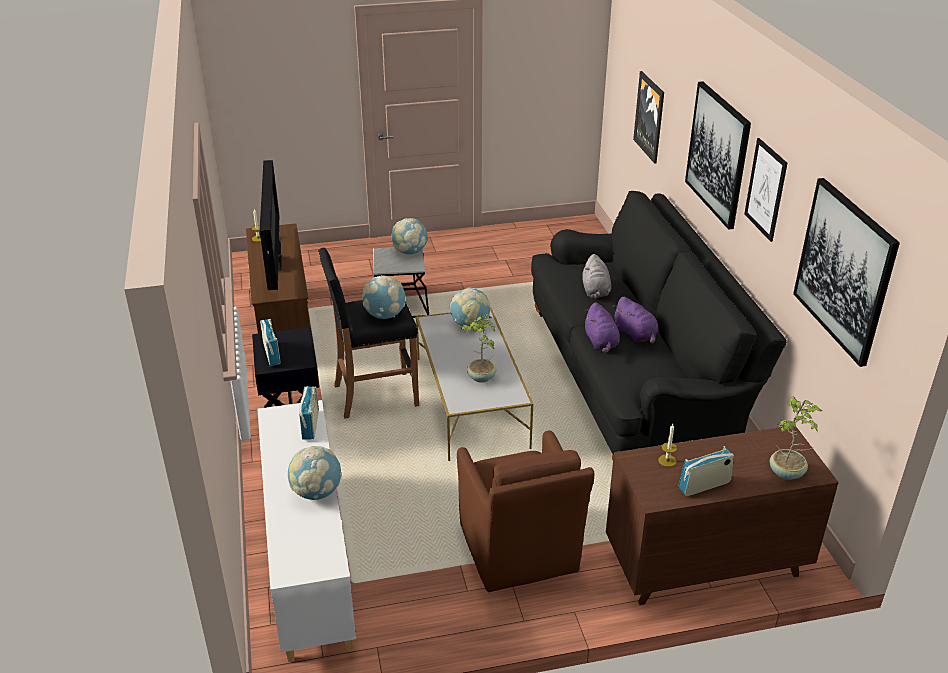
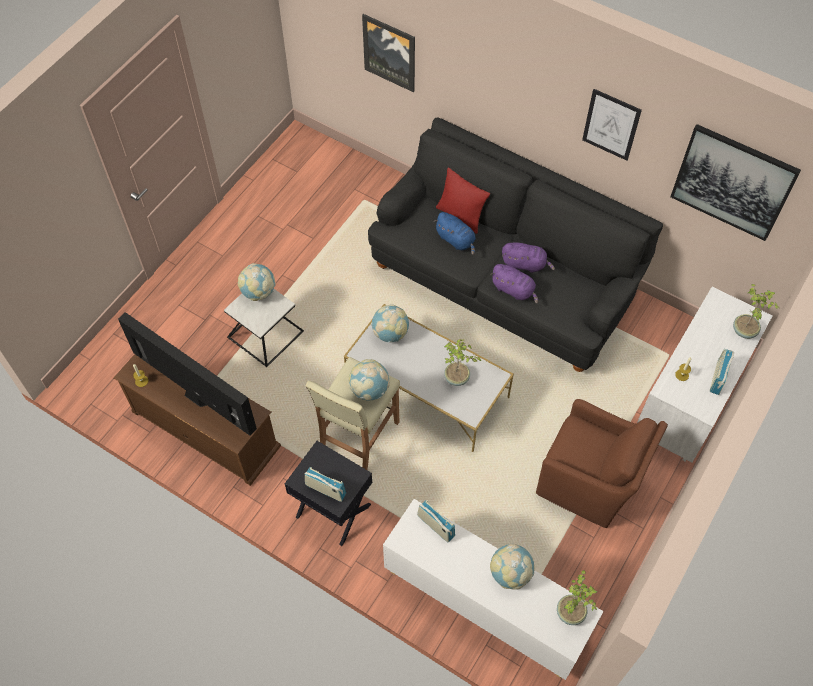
camera: 45 degrees left, 25 degrees up
(322, 555) = (571, 612): none -> potted plant
(374, 395) = (358, 438): black stool -> beige stool
(595, 291) = (456, 240): grey plush toy -> blue plush toy
(621, 282) = (460, 216): none -> red pillow
(705, 565) = (687, 402): brown dresser -> white dresser
(718, 154) = (526, 93): picture -> none

